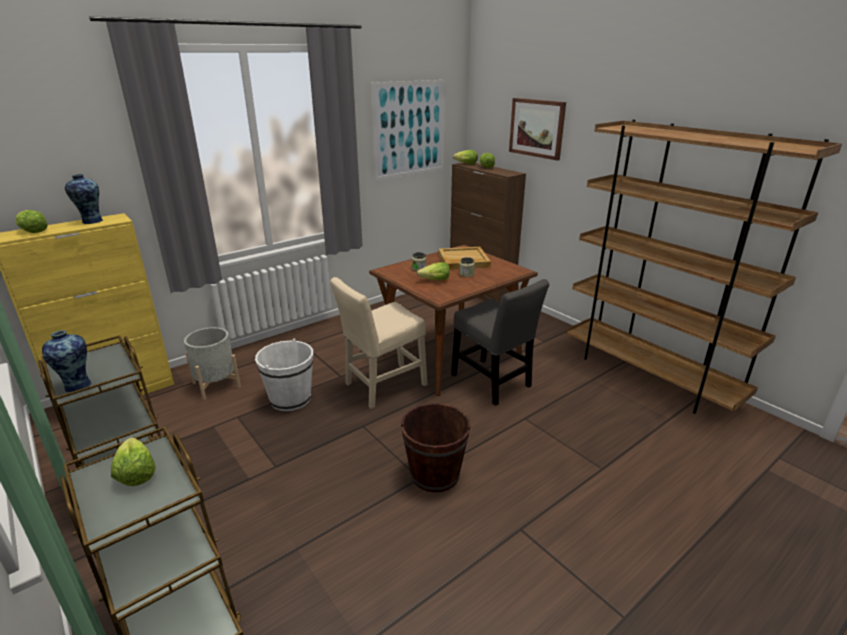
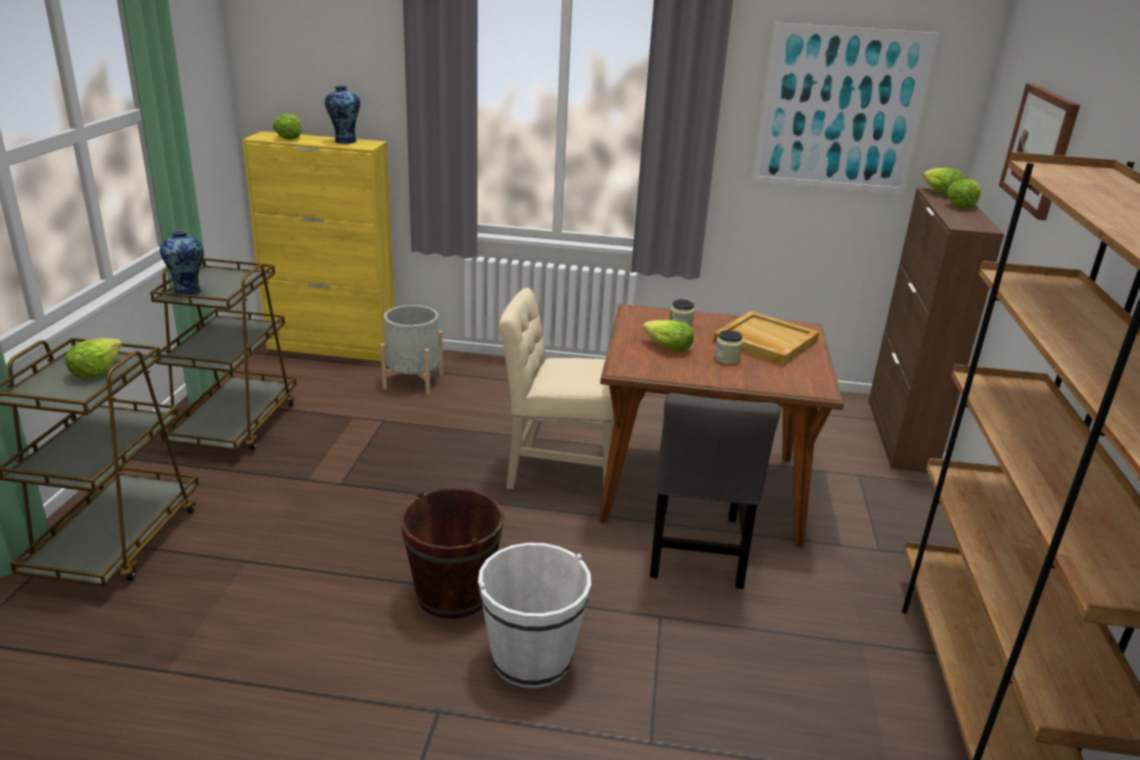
camera: 45 degrees right, 0 degrees up
(290, 399) = (451, 432): white bucket -> white bucket (531, 658)

